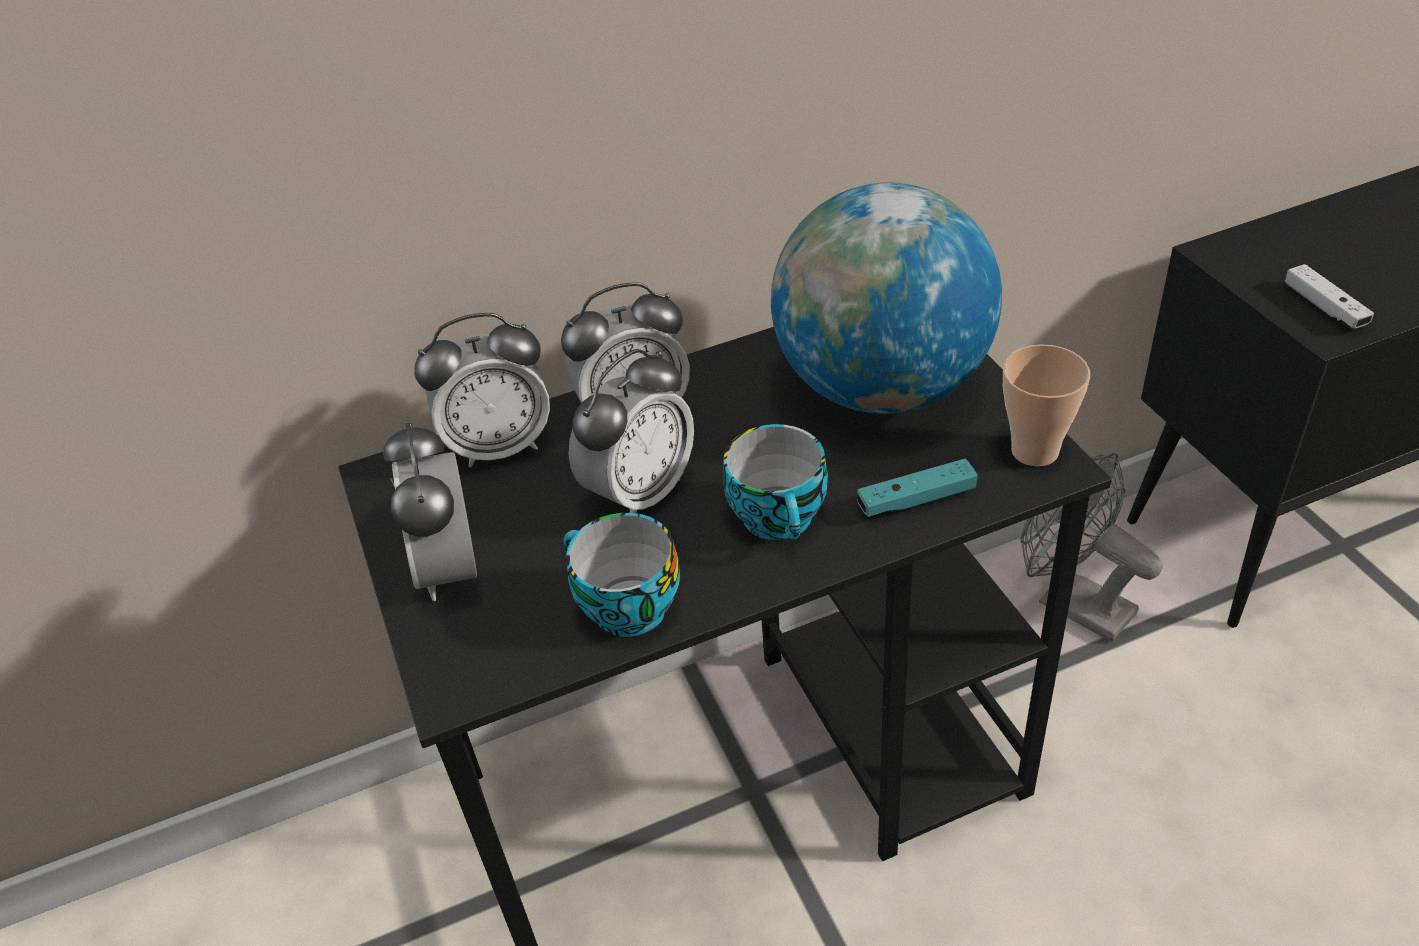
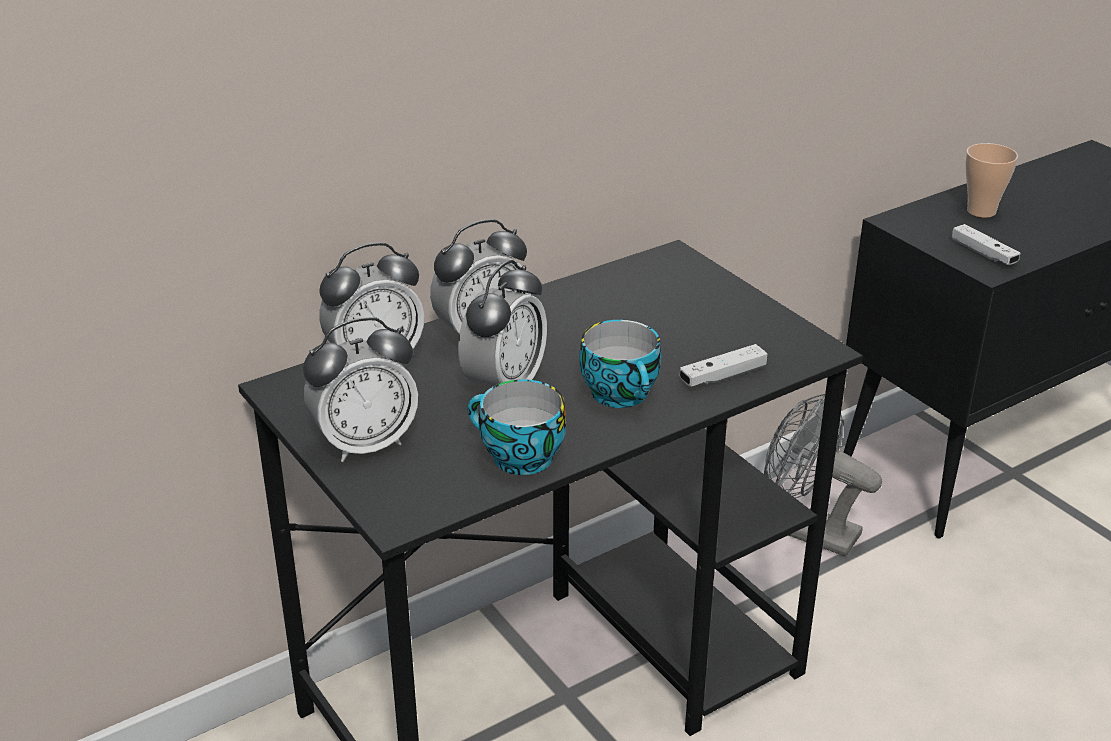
camera: 15 degrees left, 10 degrees down
(450, 569) = (365, 444): alarm clock -> alarm clock turned 90 degrees counterclockwise
(881, 387) = (674, 308): globe -> none
(916, 499) = (722, 376): turquoise game controller -> white game controller
(1035, 451) = (802, 341): cup -> cup (981, 211)

